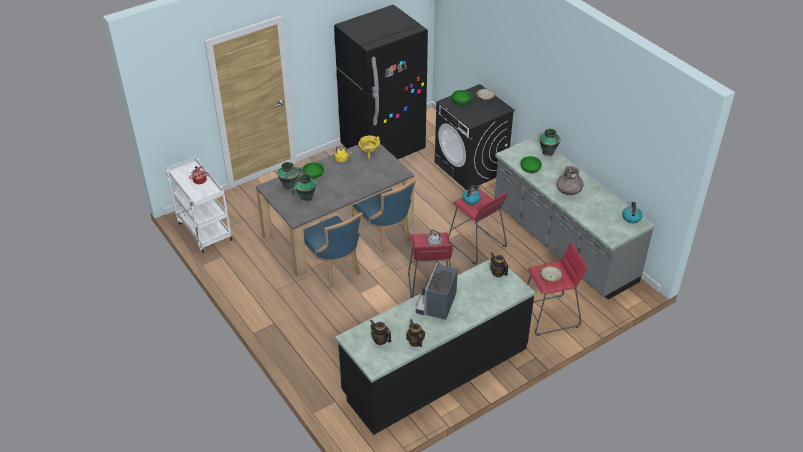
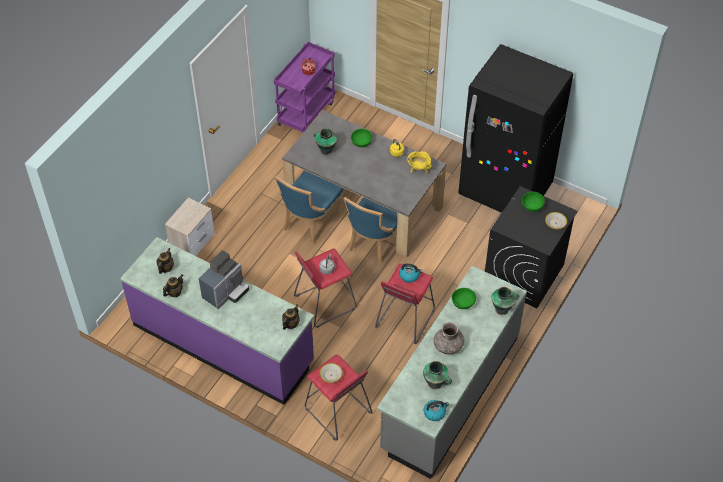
camera: 65 degrees right, 10 degrees up
(203, 230) = (306, 112): white cart -> purple cart
(290, 186) = (336, 133): vase -> vase (435, 384)
(298, 357) = (193, 241): none -> nightstand
(435, 370) = (223, 343): black counter -> purple counter
(437, 305) = (226, 292): coffee machine -> coffee machine turned 135 degrees clockwise

